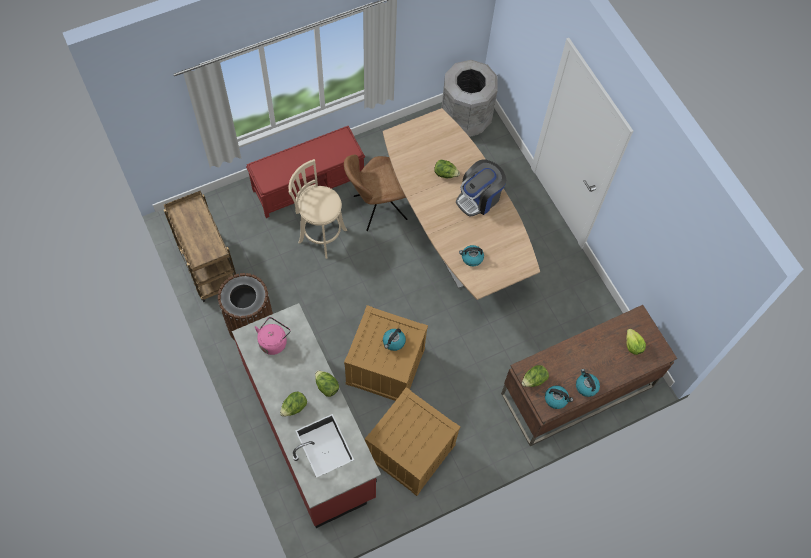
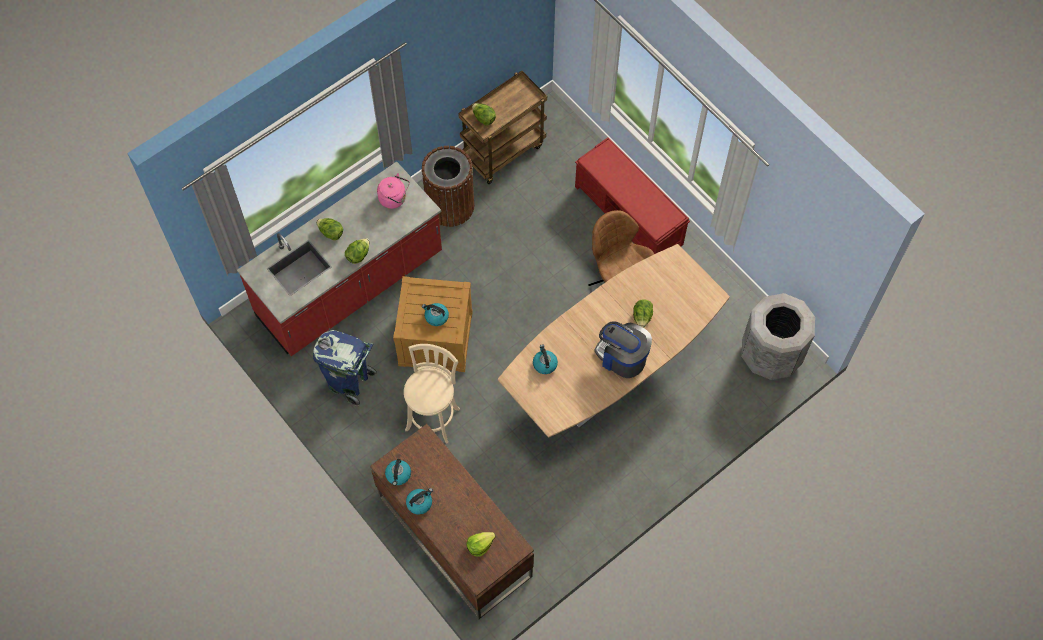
camera: 80 degrees right, 0 degrees up
(320, 235) = (570, 242): beige stool -> beige stool (434, 416)
(410, 451) = (349, 382): crate -> blue trash can
(534, 380) = (414, 449): lettuce -> lettuce (483, 118)

